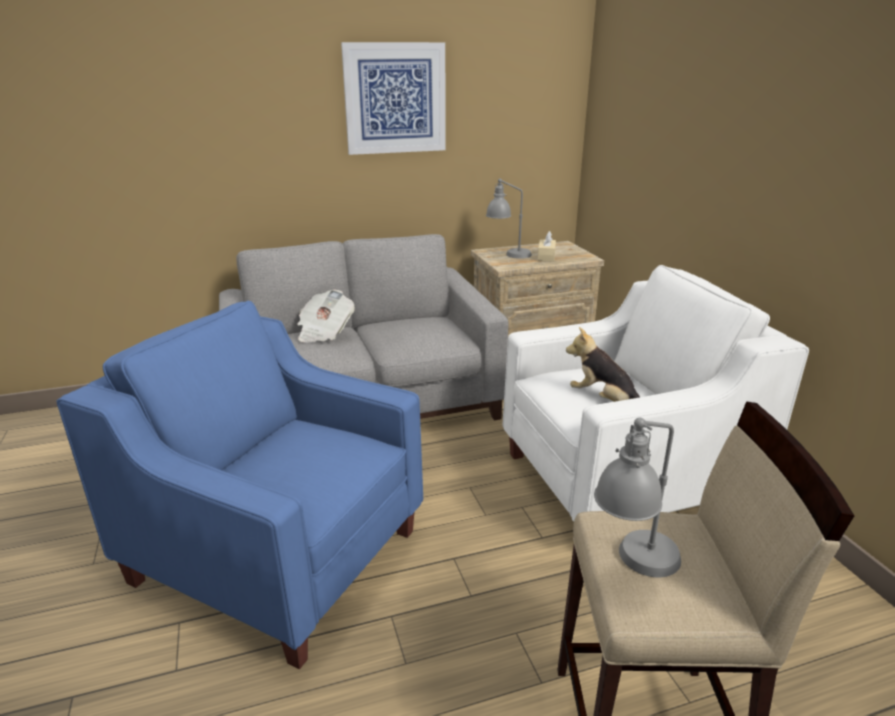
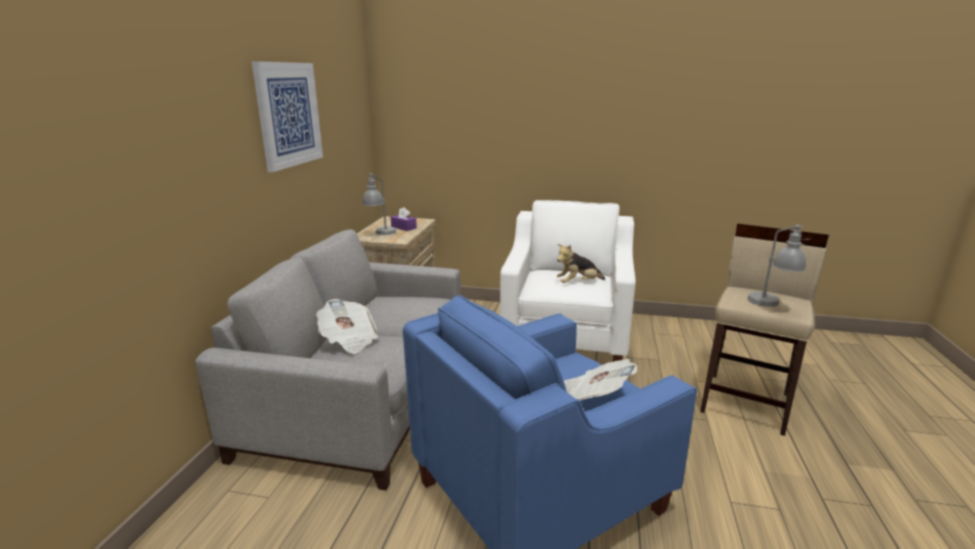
camera: 60 degrees left, 5 degrees down
(277, 475) = (593, 397): none -> newspaper
(546, 256) = (403, 227): beige tissue box -> purple tissue box

